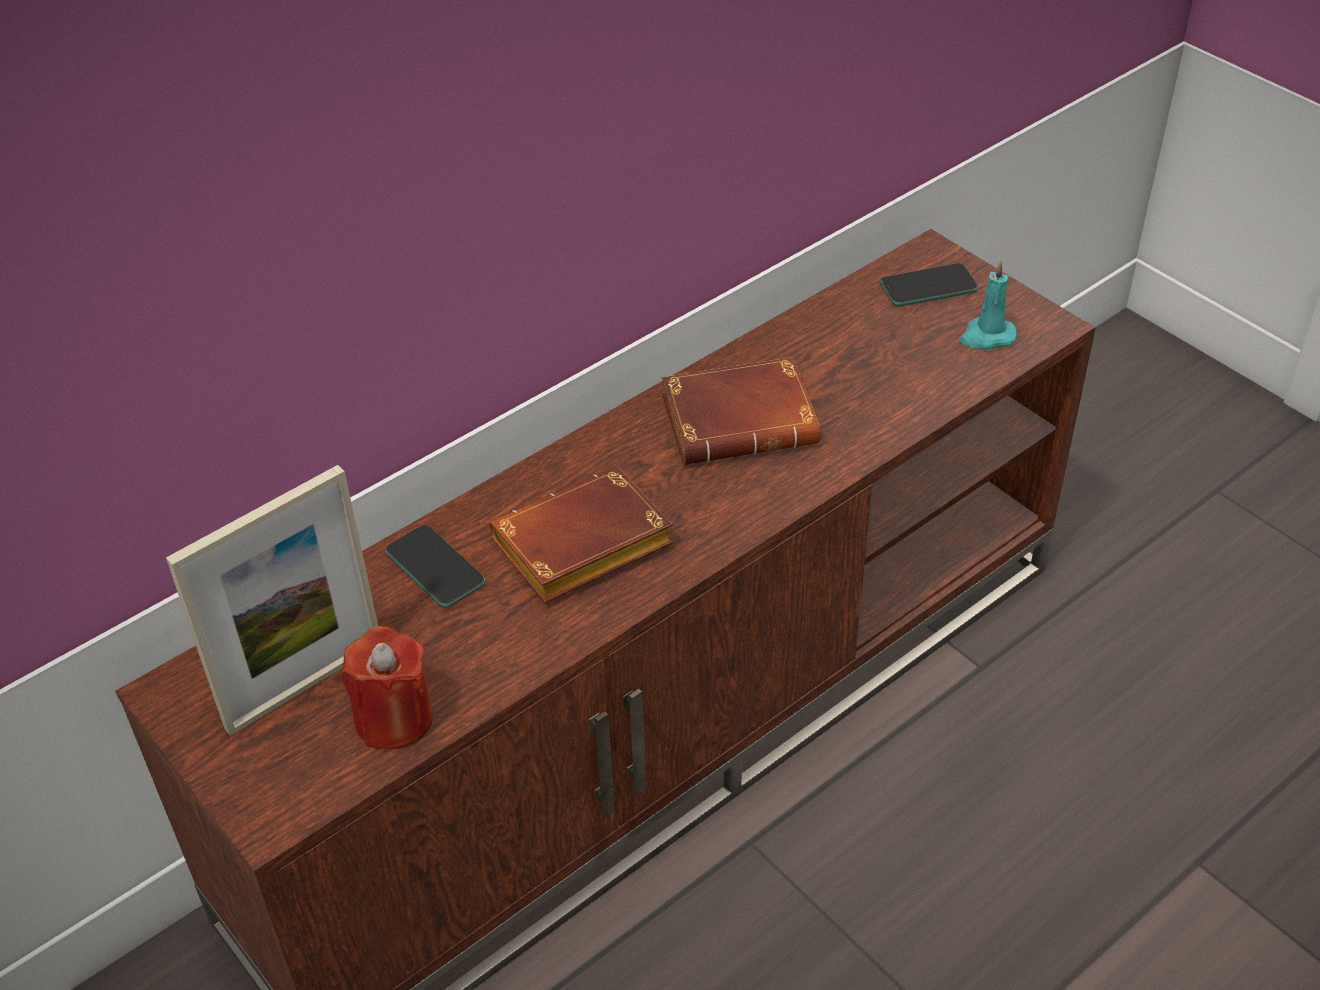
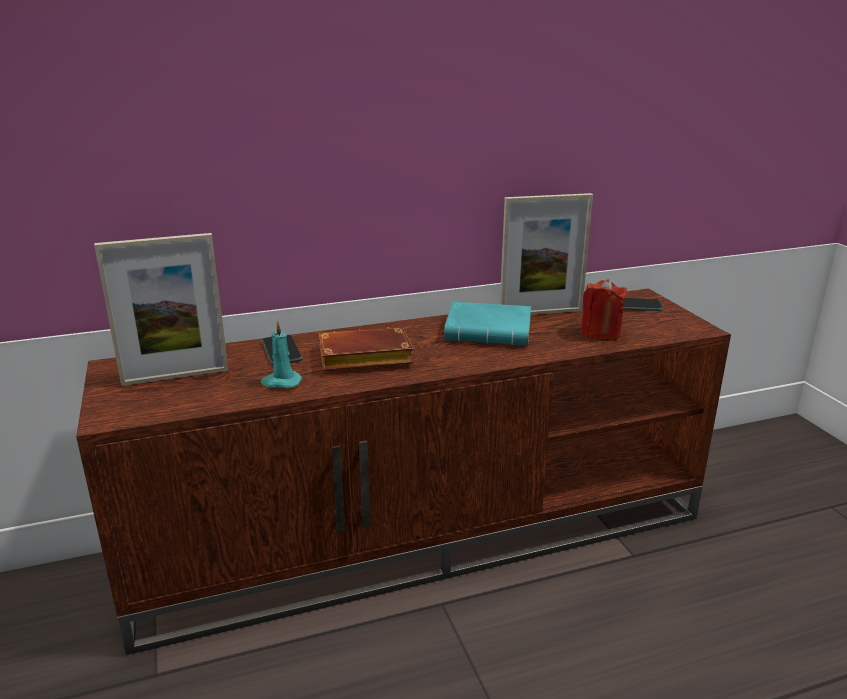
camera: 20 degrees right, 20 degrees down
(394, 718) = (206, 397): red candle -> red candle (600, 333)
(742, 420) = (491, 331): brown book -> turquoise book
(795, 346) = (540, 313): none -> picture frame
(986, 336) = (658, 327): turquoise candle -> turquoise candle (281, 382)

